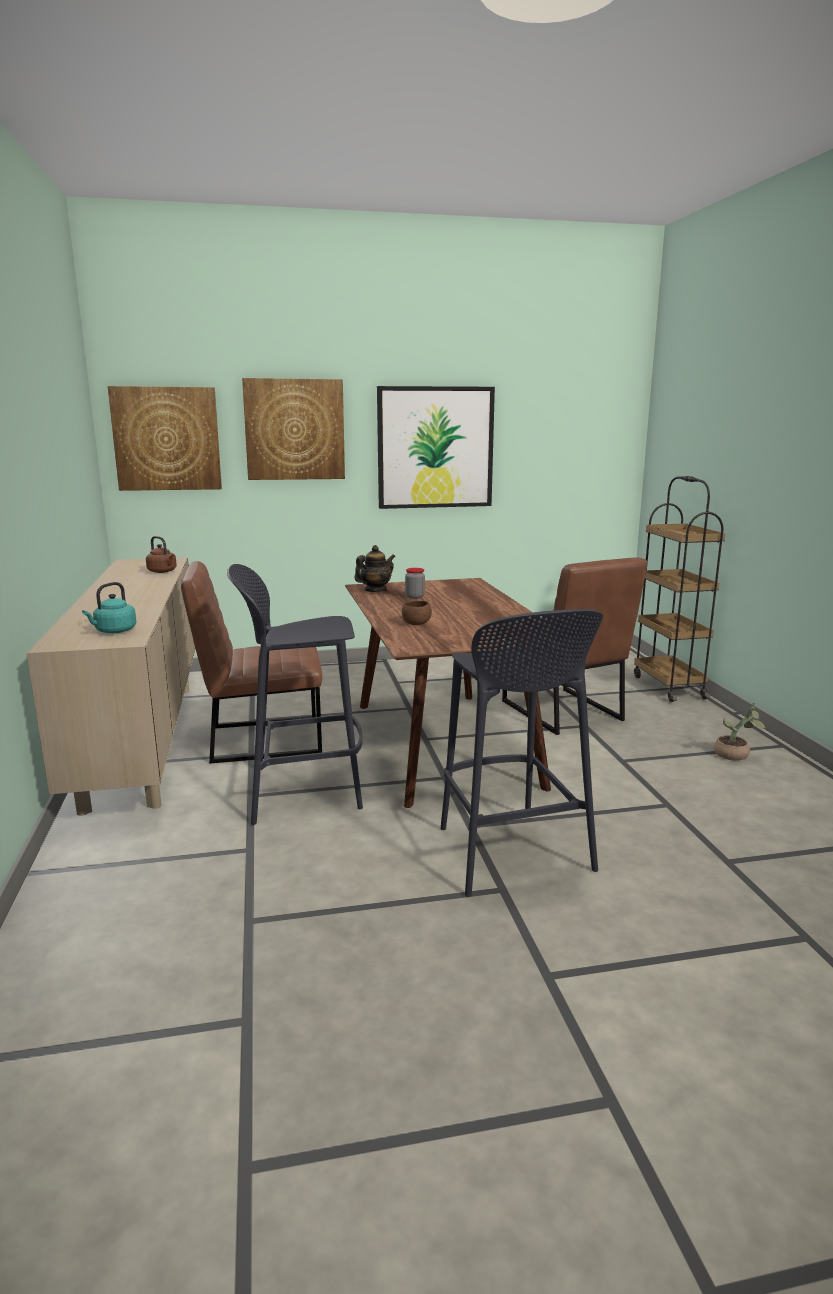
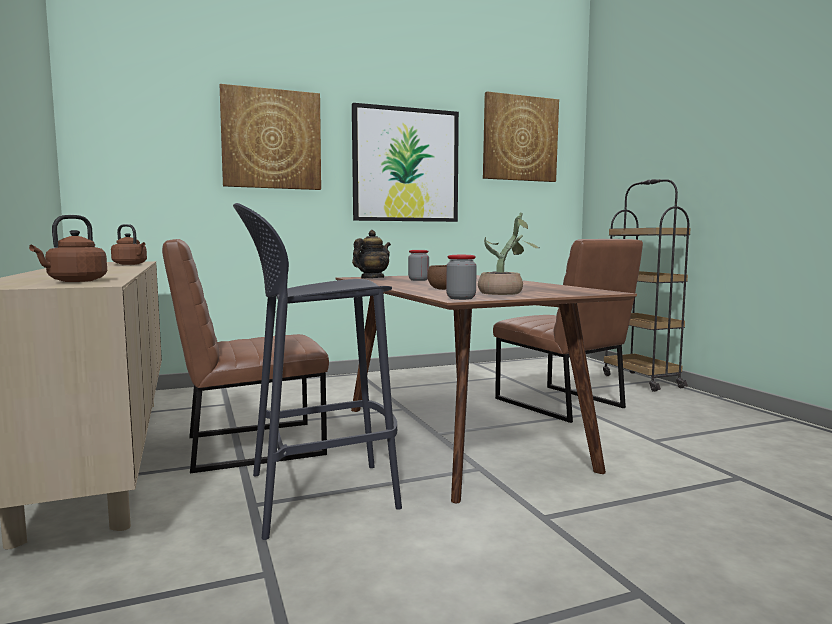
camera: 10 degrees left, 10 degrees down
(114, 631) = (74, 281): turquoise kettle -> brown kettle
(167, 439) = (137, 140): picture -> picture (520, 138)
(411, 647) = (461, 298): none -> jar
(509, 853) = (613, 545): grey stool -> none
(735, 756) = (757, 429): potted plant -> potted plant (505, 293)

